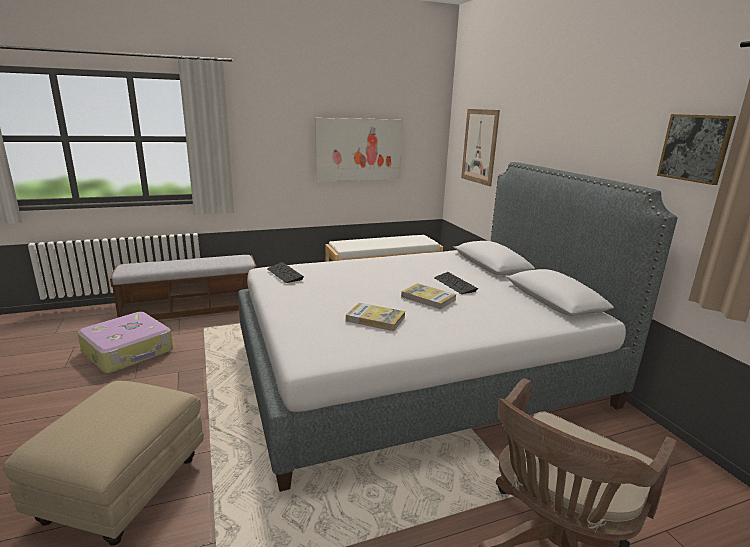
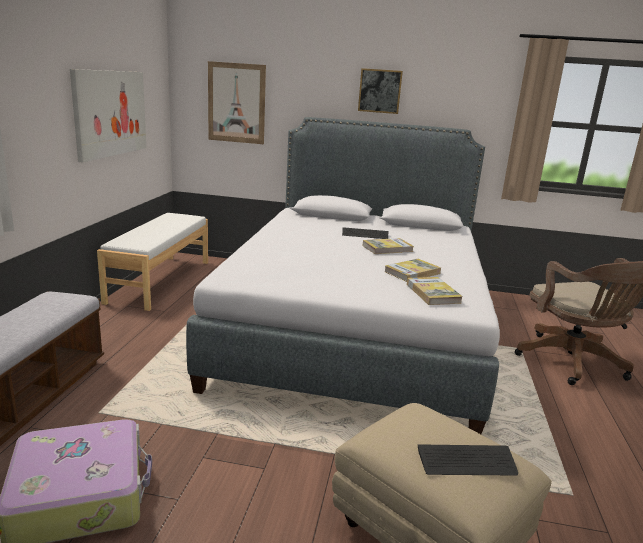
camera: 60 degrees left, 0 degrees up
(285, 274) = (259, 273): keyboard -> keyboard (466, 462)
(328, 335) = (433, 293): none -> book
(694, 148) = (484, 99): picture -> picture (380, 91)

